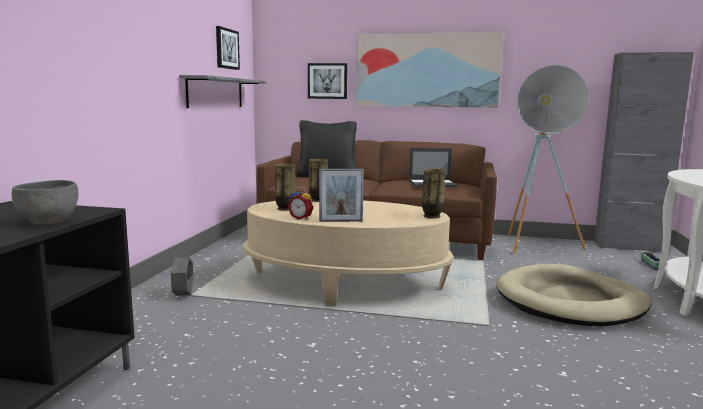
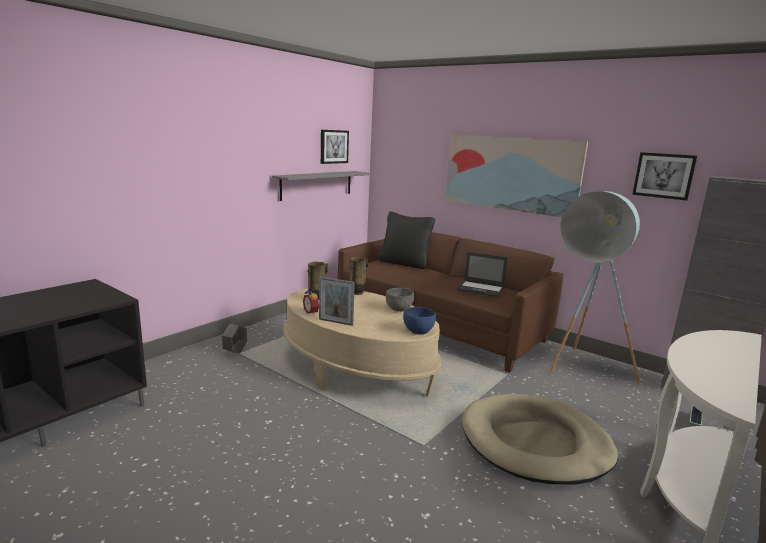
camera: 25 degrees right, 5 degrees up
(48, 222) = (75, 307): grey bowl -> grey bowl (399, 309)
(327, 81) = (425, 175): picture -> picture (663, 175)
(432, 216) = (419, 331): vase -> blue bowl

